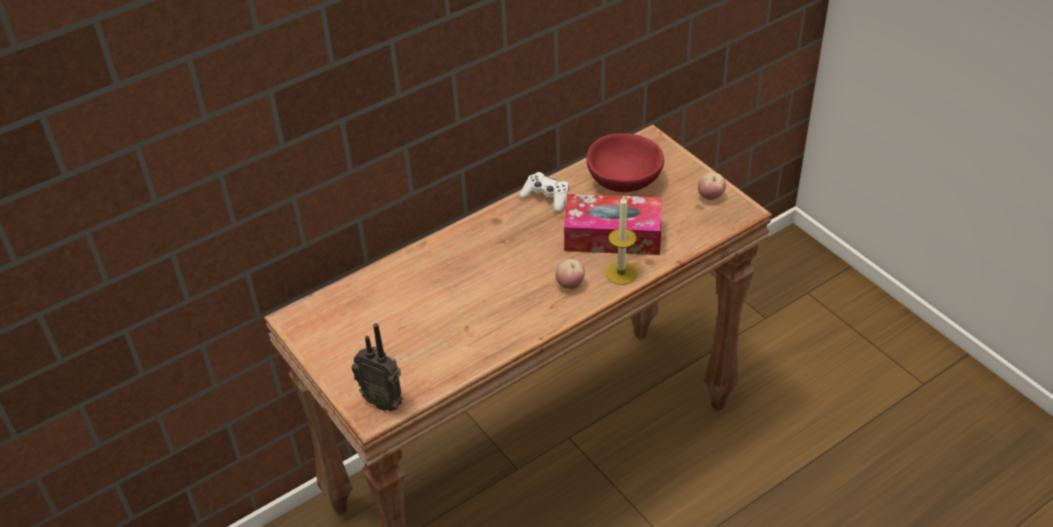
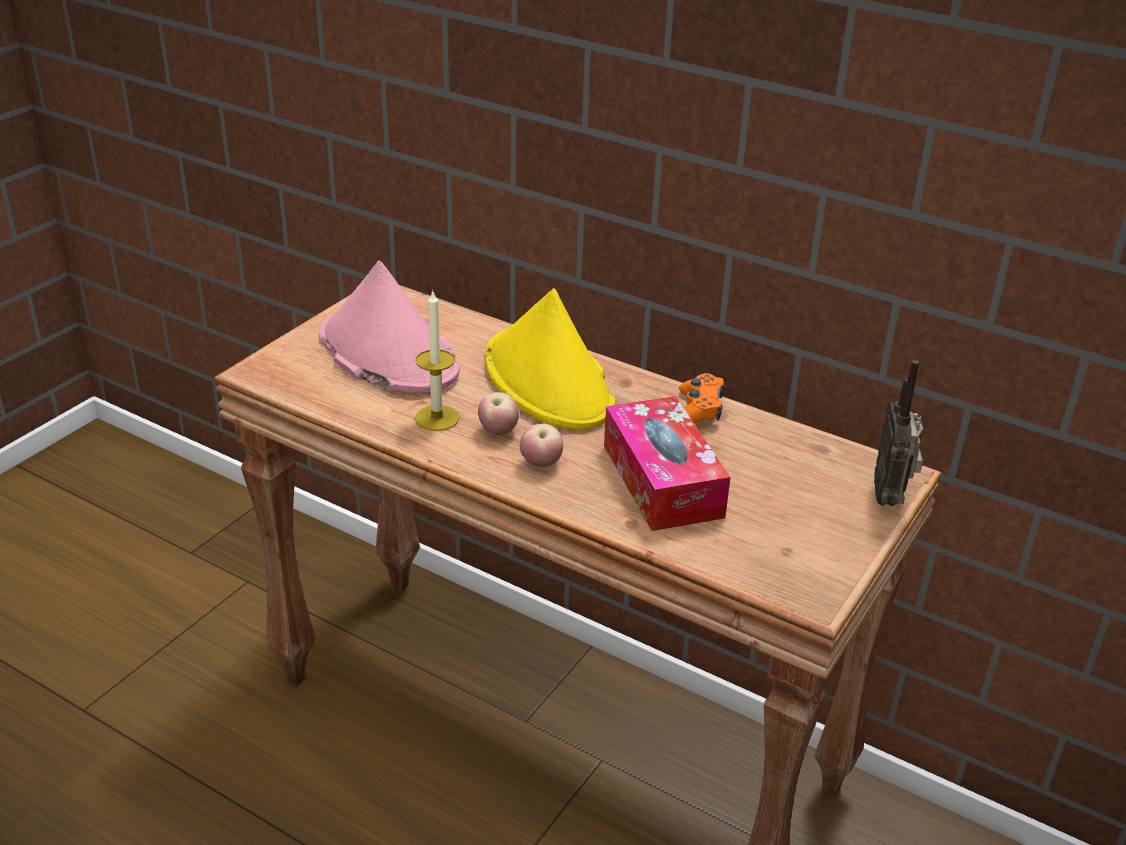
camera: 65 degrees right, 10 degrees down
(383, 401) = (279, 373): radio -> radio (890, 497)
(389, 333) = (387, 353): none -> pink hat
(475, 256) = (549, 381): none -> yellow hat
(546, 197) = (698, 410): white game controller -> orange game controller
(621, 273) = (590, 502): candle -> candle (437, 418)
(623, 182) = (783, 468): red bowl -> none
(710, 197) = (819, 558): apple -> apple (498, 431)

